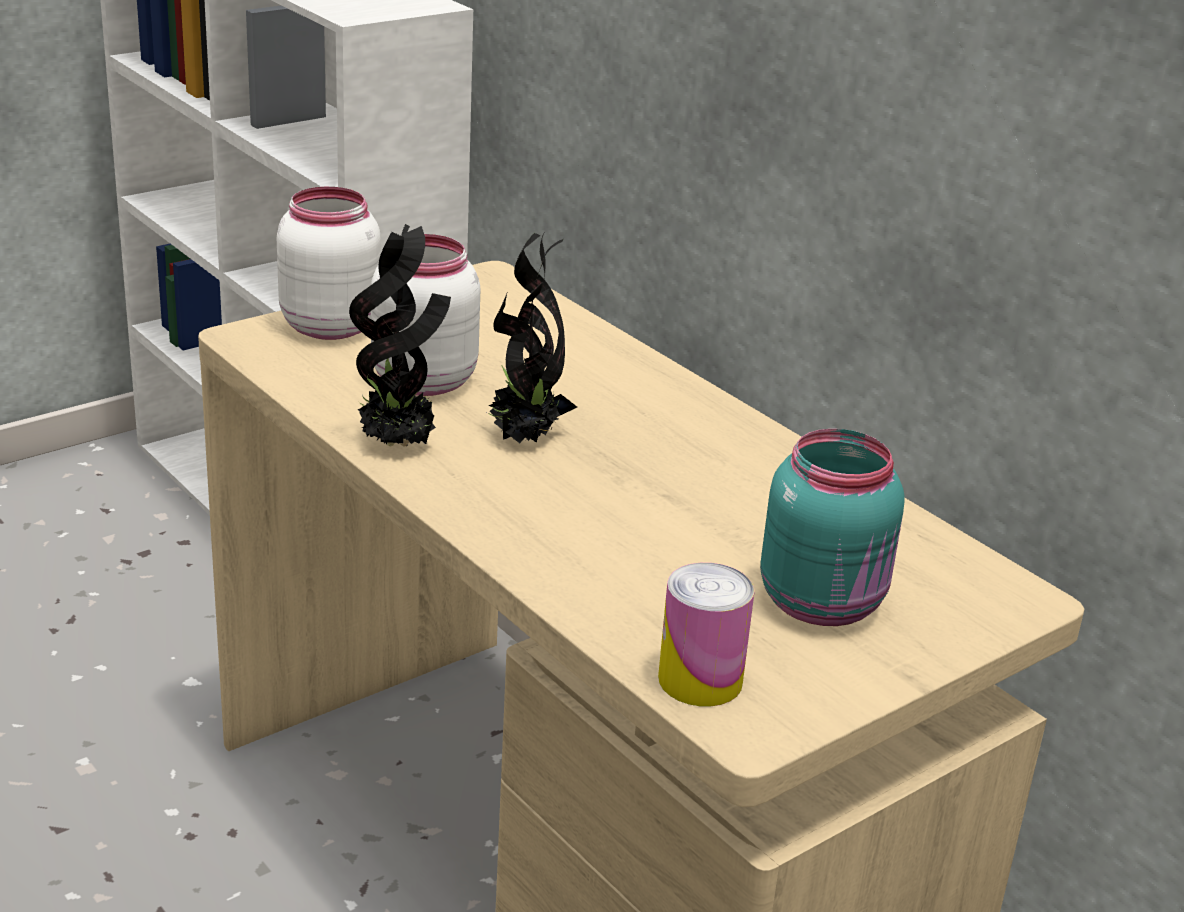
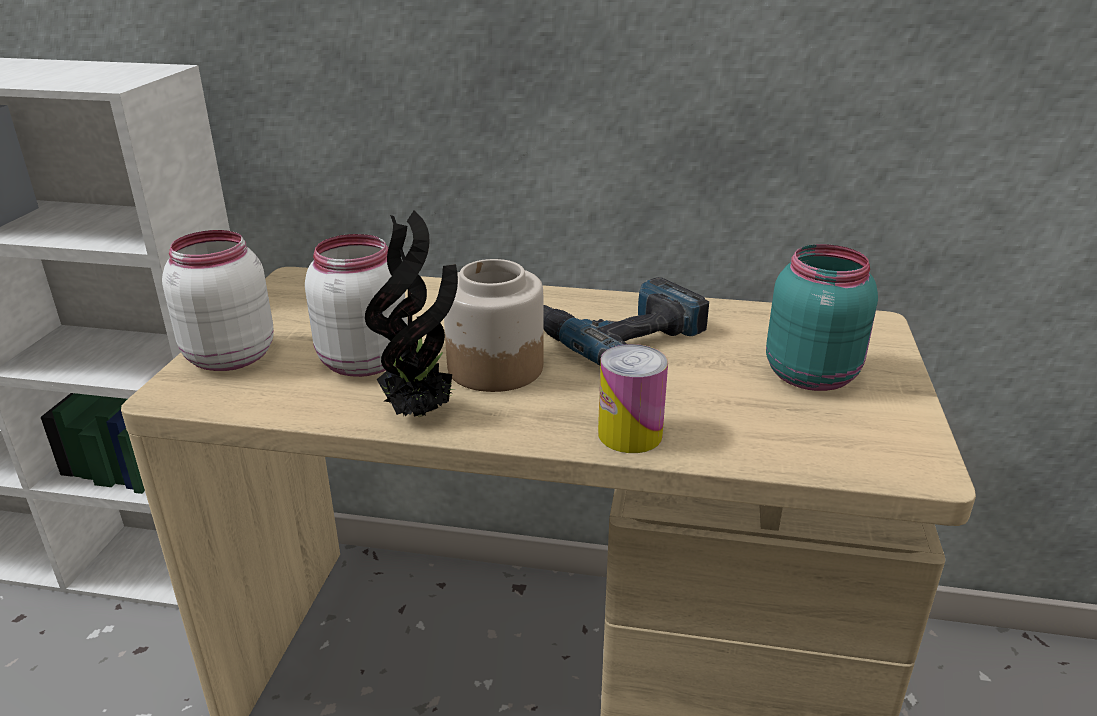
camera: 40 degrees left, 0 degrees up
(525, 439) = (494, 367): potted plant -> jar
(699, 468) = (619, 334): none -> power drill
(700, 680) = (850, 457): can -> can (630, 434)

